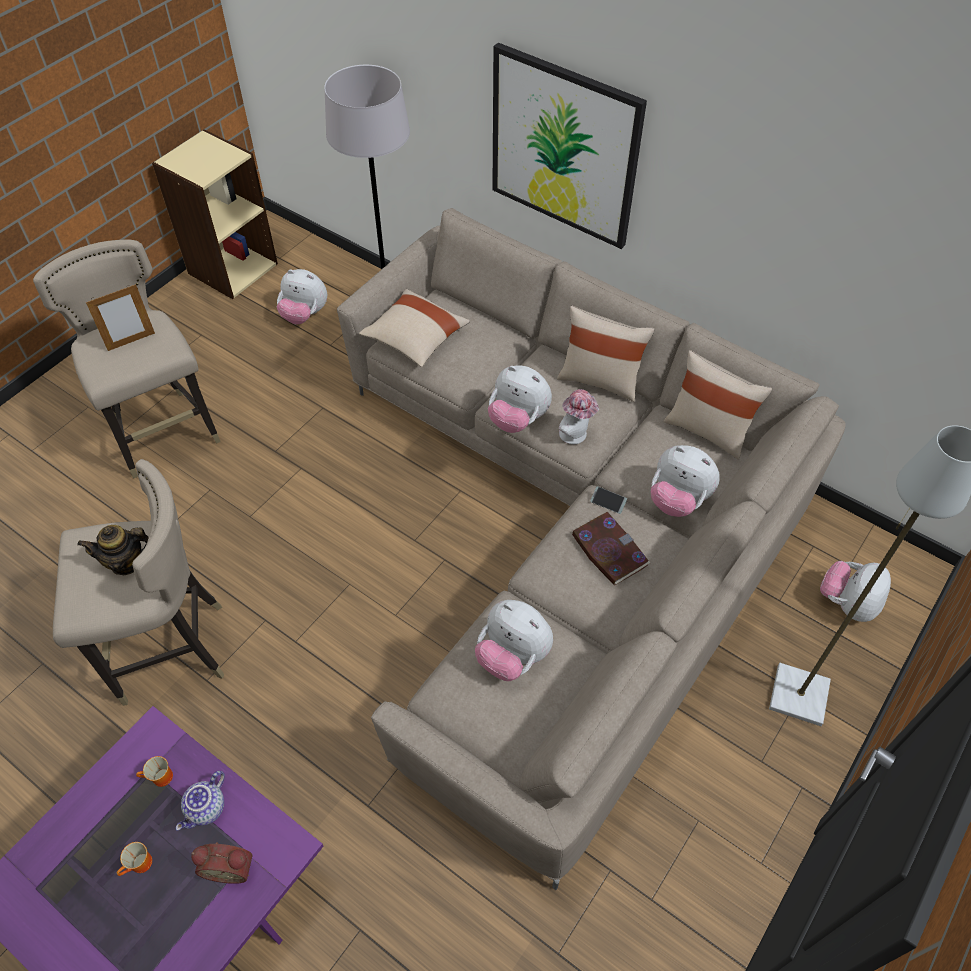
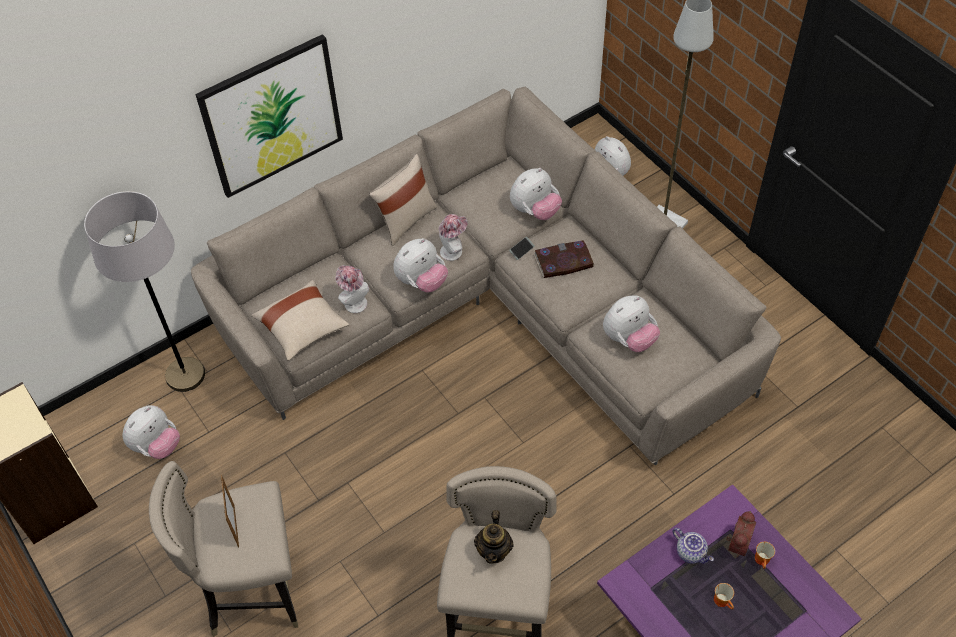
camera: 70 degrees left, 0 degrees up
(160, 779) = (660, 581): mug -> mug (763, 560)
(465, 369) = (353, 302): none -> hat
(707, 430) = (481, 175): beige pillow -> none

